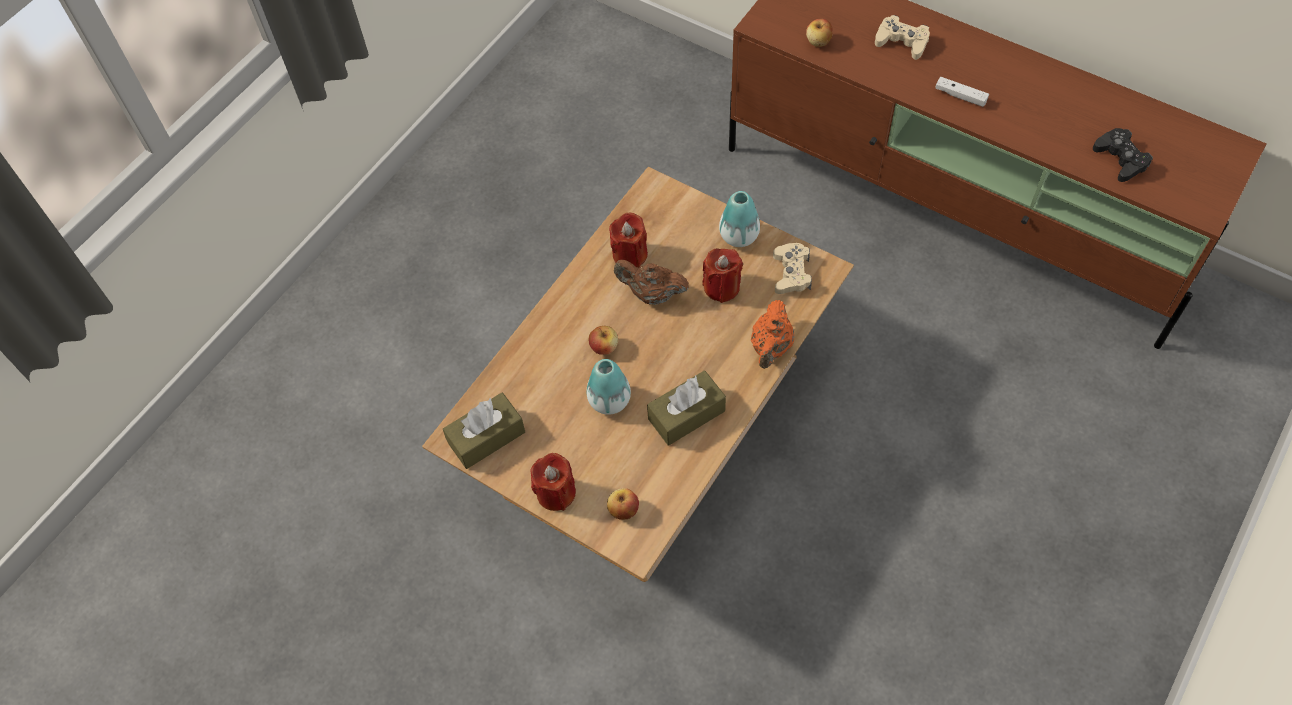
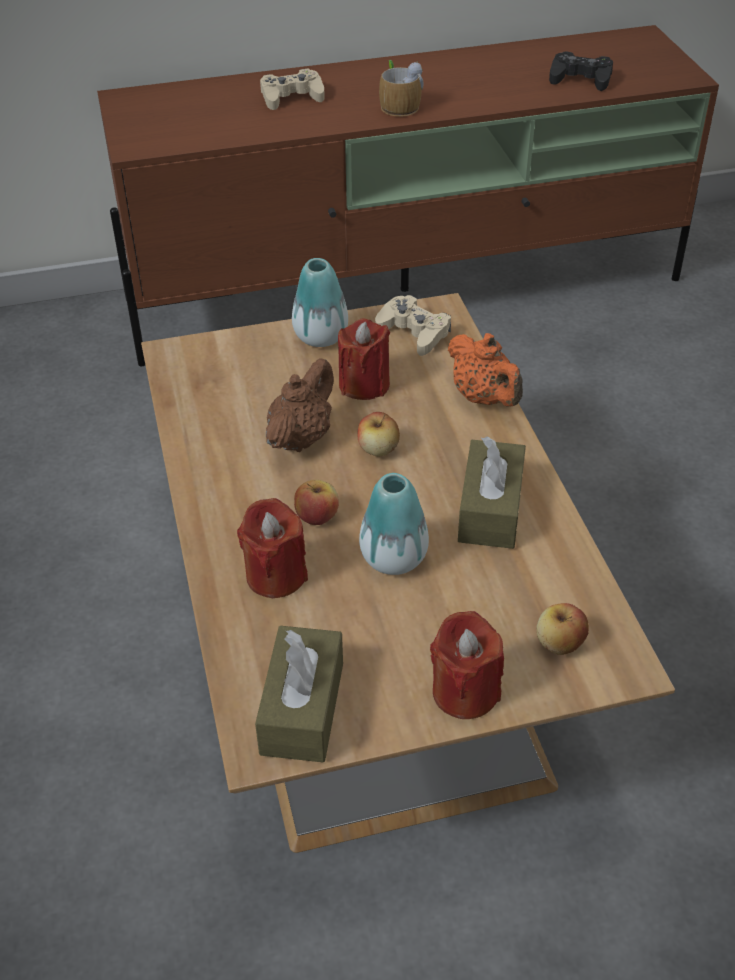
camera: 50 degrees left, 15 degrees down
(630, 254) = (227, 421): red candle -> red candle (276, 575)
(651, 294) = (301, 437): brown teapot -> brown teapot turned 150 degrees clockwise
(818, 42) = (213, 131): apple -> apple (378, 449)
(960, 96) = (398, 104): white game controller -> mug

